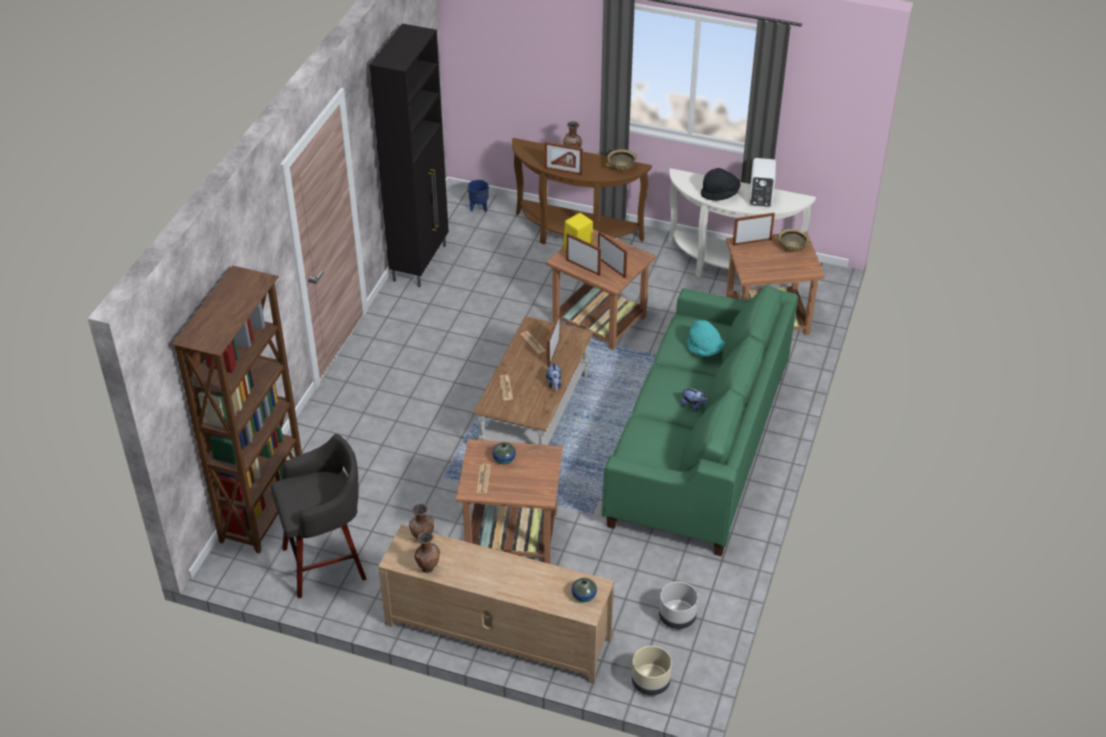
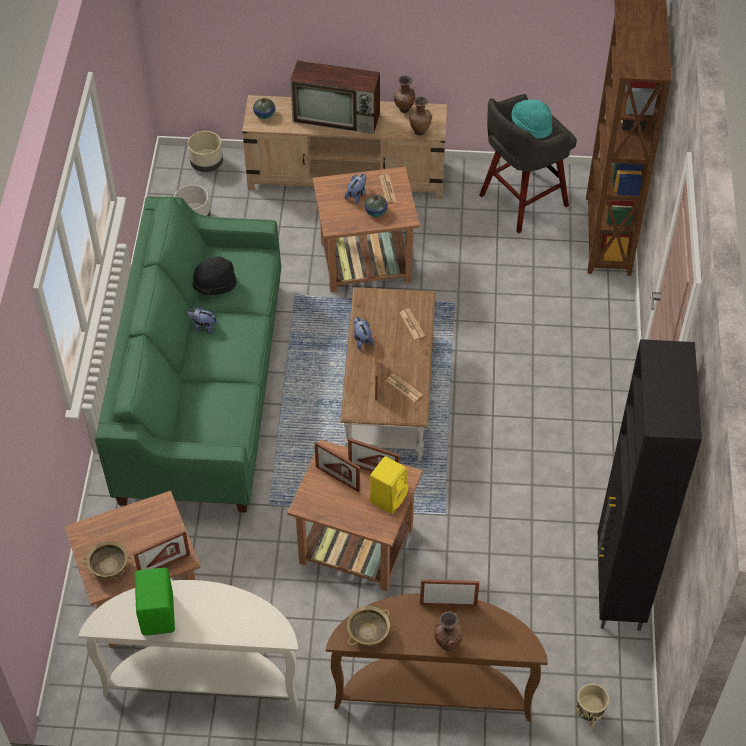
camera: 165 degrees right, 10 degrees up
(479, 208) = (588, 716): blue planter -> beige planter
(503, 574) = (338, 117): none -> television
(516, 478) = (357, 195): none -> plush toy
(704, 350) = (202, 400): turquoise hat -> turquoise hat (531, 126)
(720, 194) = (216, 608): black hat -> black hat (213, 285)
(759, 198) = (159, 613): white speaker -> green speaker

